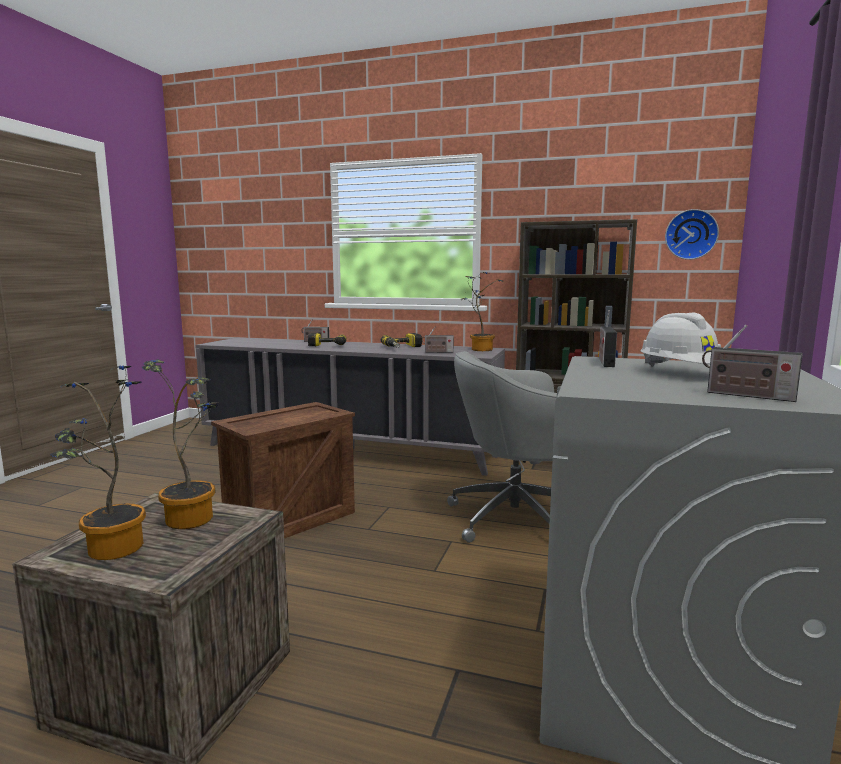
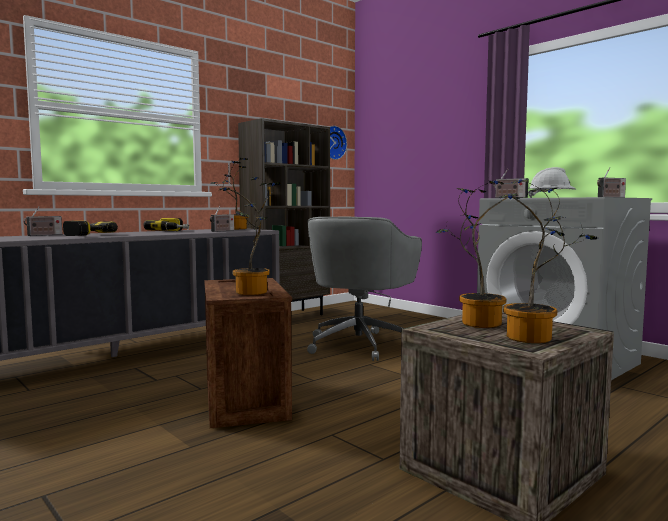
camera: 60 degrees left, 5 degrees down
(254, 423) = (252, 293): none -> potted plant

